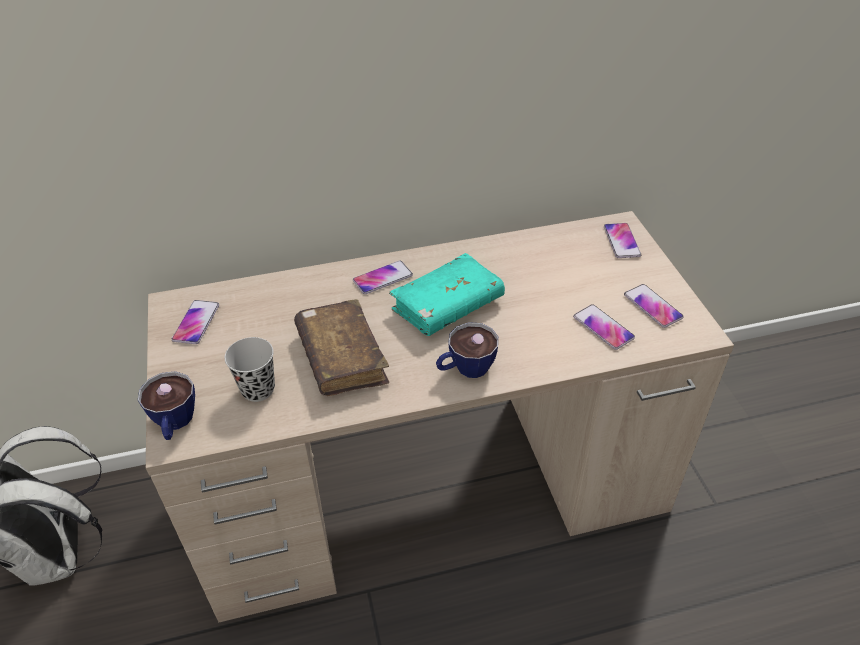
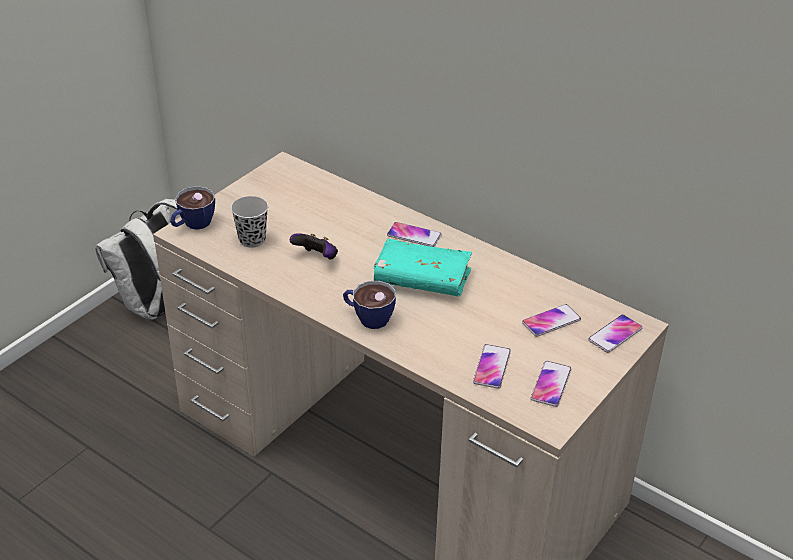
camera: 50 degrees right, 5 degrees down
(196, 323) = (279, 184): phone -> phone (551, 321)
(341, 357) = (317, 258): brown book -> game controller

